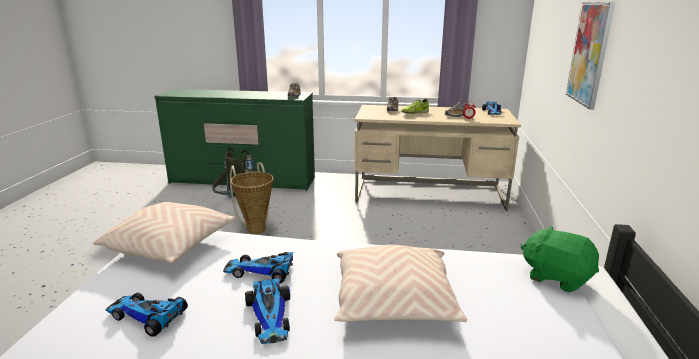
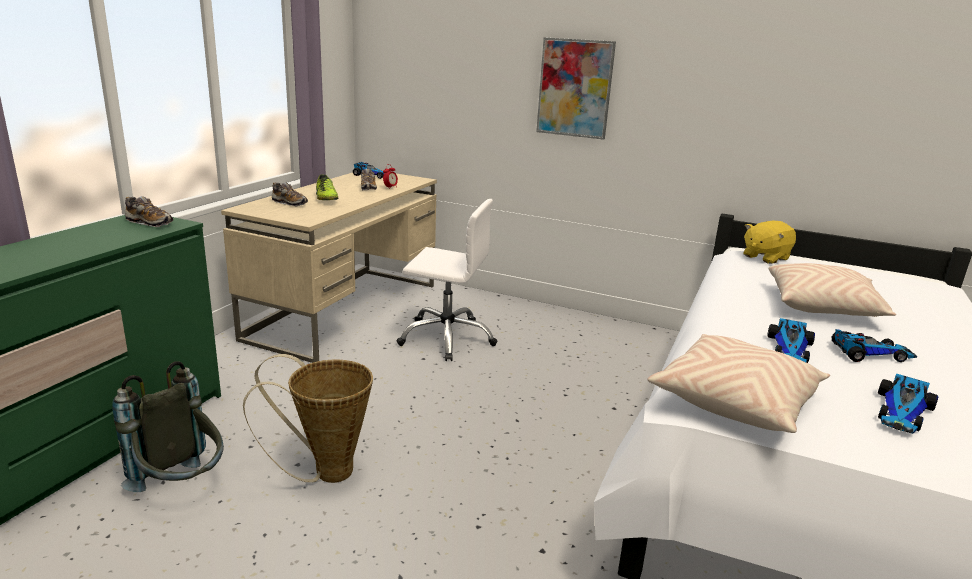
camera: 75 degrees left, 0 degrees up
(428, 231) = (447, 338): none -> white office chair
(556, 277) = (765, 257): green plush toy -> yellow plush toy

